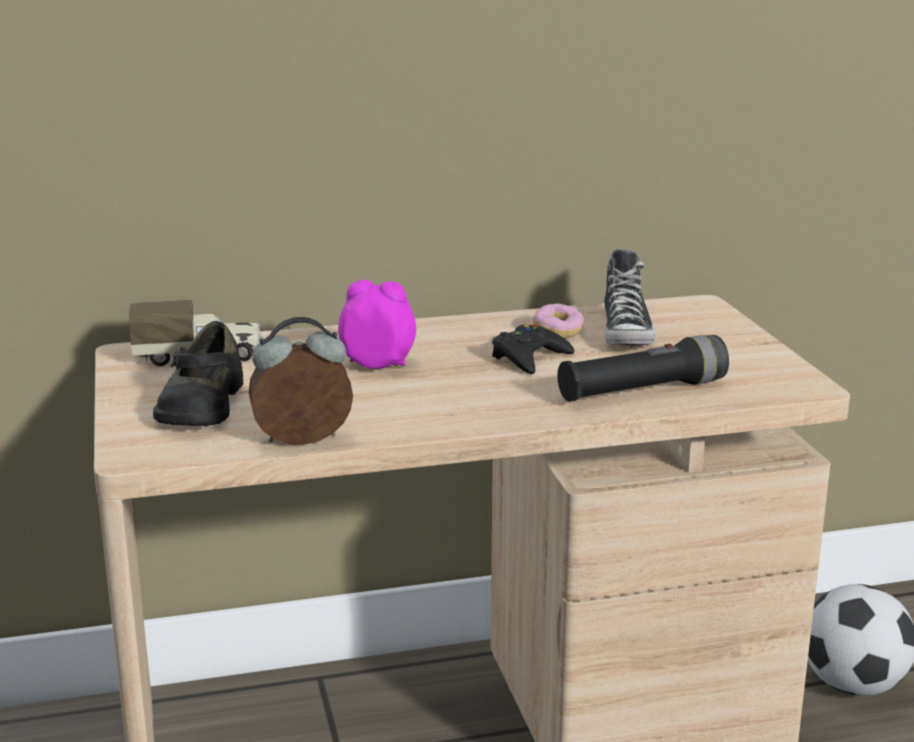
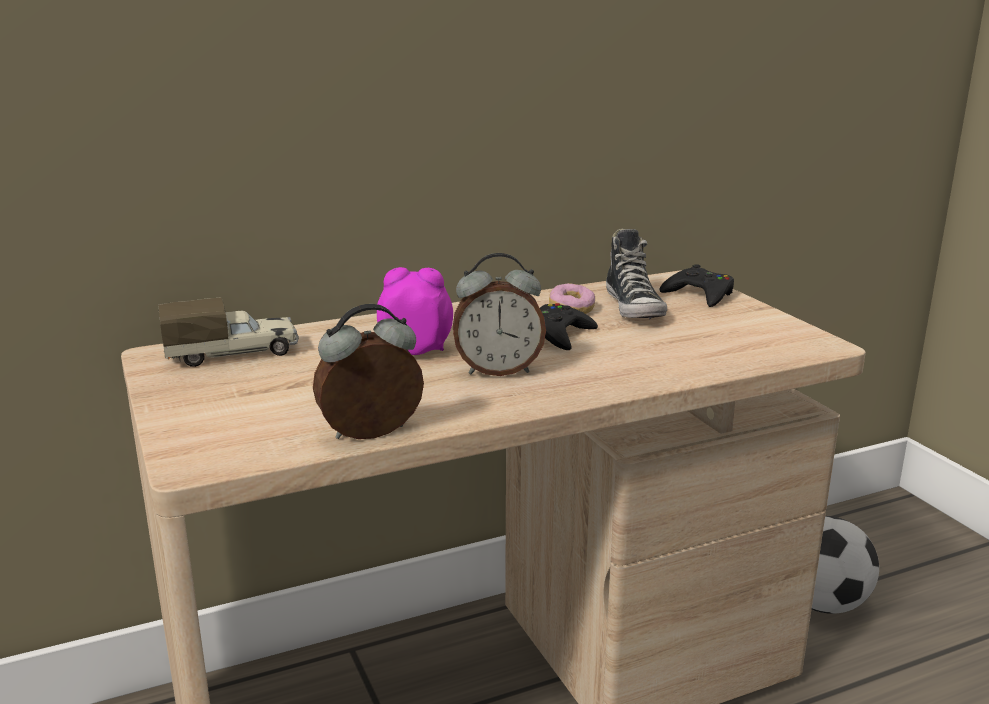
camera: 10 degrees left, 0 degrees up
(201, 405) = (249, 404): black shoe -> none
(451, 389) = (498, 370): none -> alarm clock
(642, 391) = (679, 359): black flashlight -> none
(706, 323) = (699, 294): none -> black game controller

